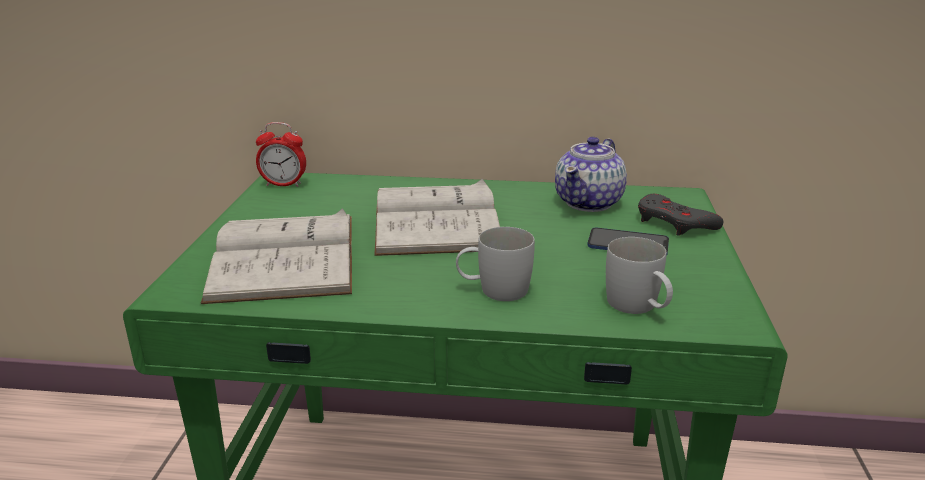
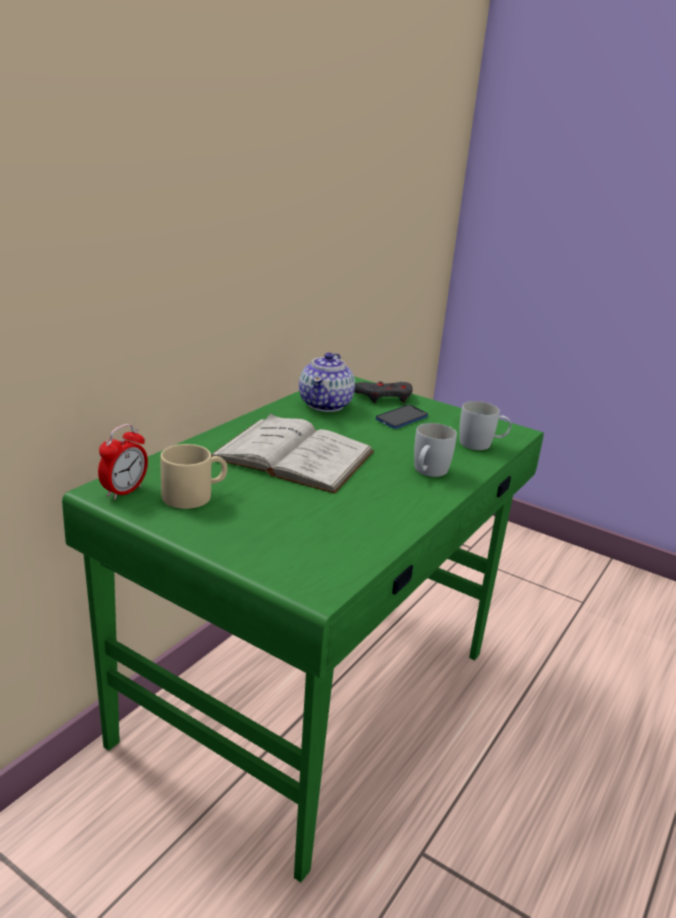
camera: 65 degrees left, 0 degrees up
(284, 256) = (297, 527): white book -> none
(304, 205) = (194, 495): none -> beige mug
(589, 202) = (326, 404): teapot -> teapot turned 45 degrees clockwise

